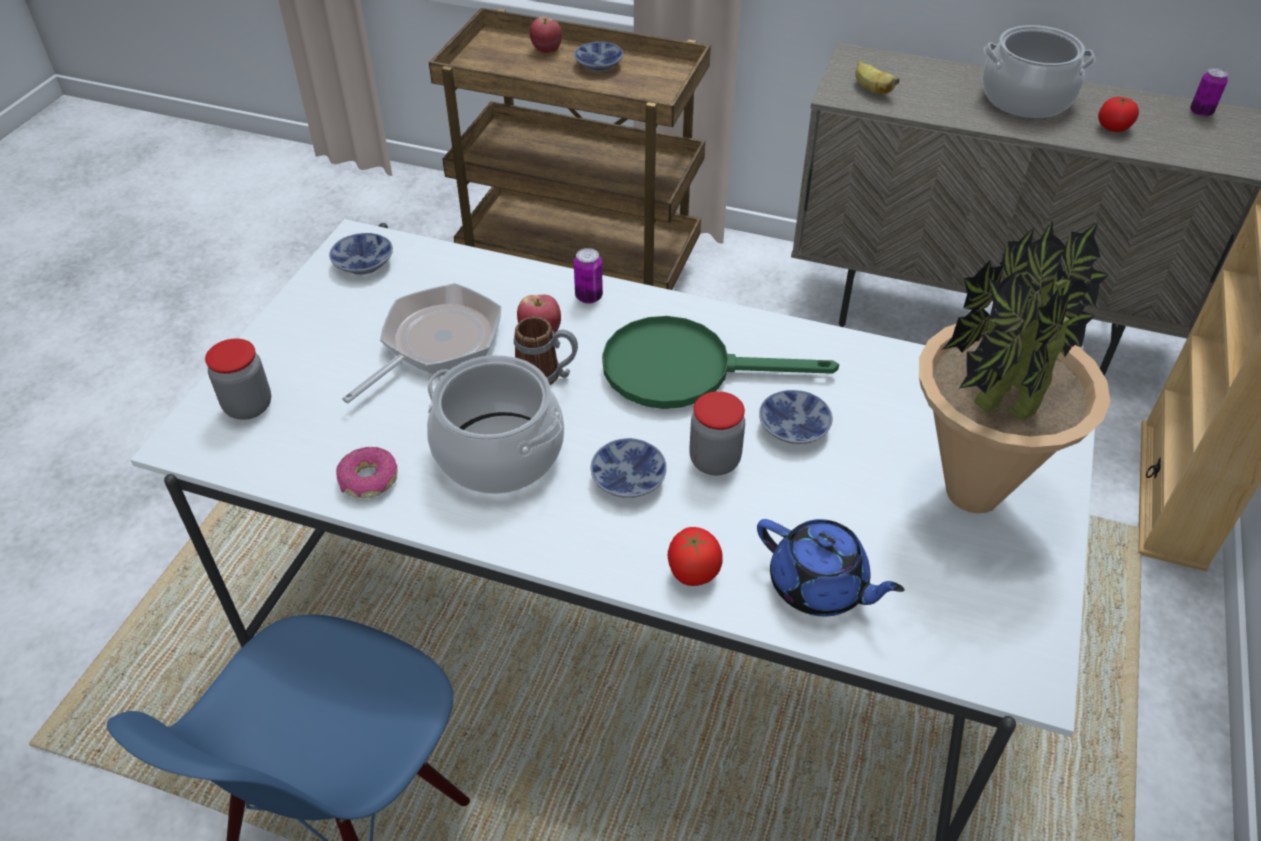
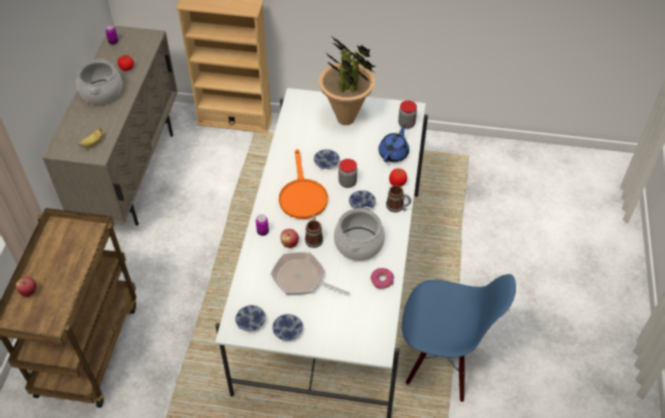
camera: 100 degrees left, 5 degrees up
(248, 406) = (353, 335): jar -> jar (406, 124)
(599, 64) = (48, 263): bowl -> bowl (286, 331)
(600, 557) = (398, 207): none -> mug
(685, 369) = (302, 195): green frying pan -> orange frying pan

